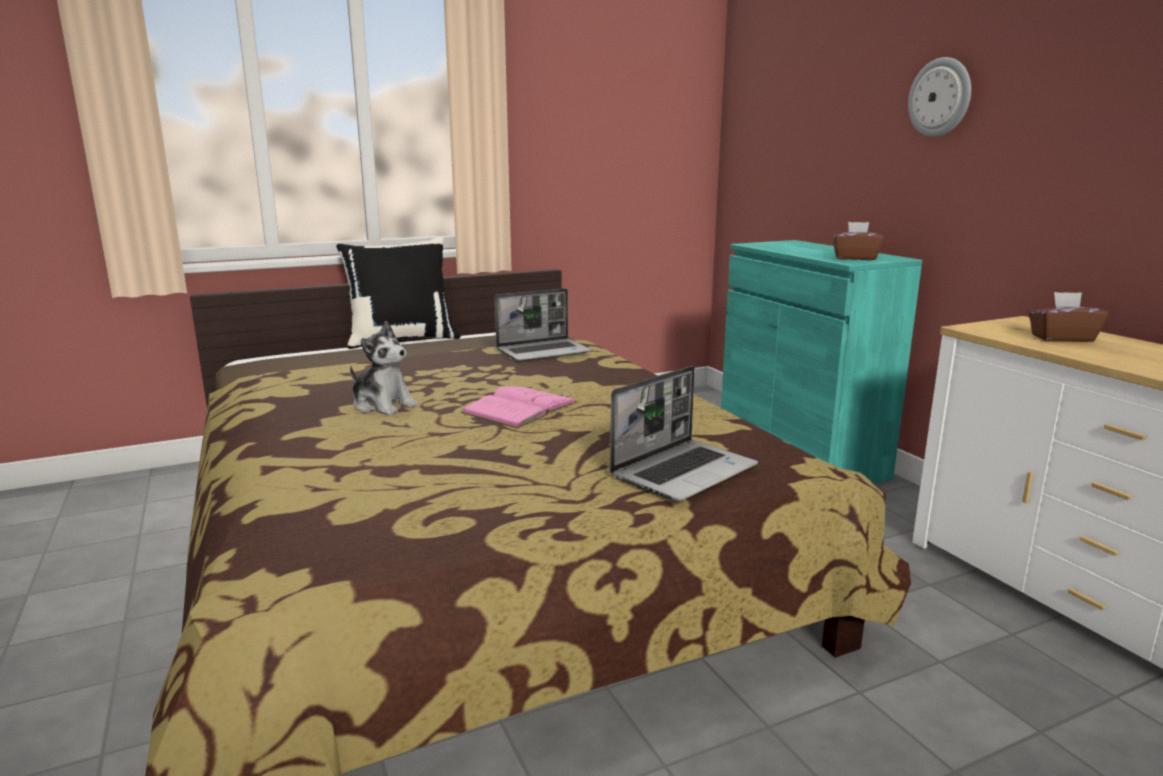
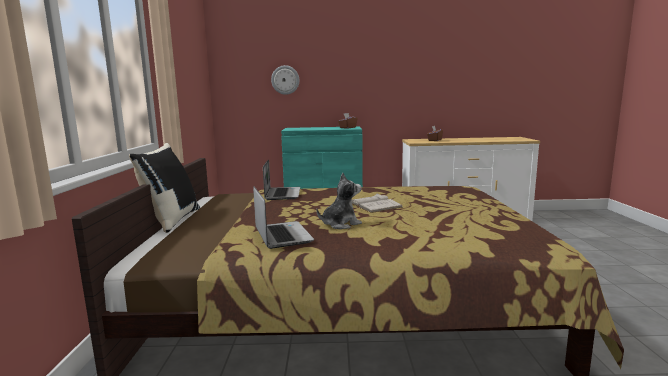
camera: 65 degrees left, 5 degrees down
(520, 407) = (373, 204): pink book -> white book
(684, 471) = (466, 195): laptop -> laptop (281, 236)
(940, 97) = (353, 65): wall clock -> wall clock (285, 80)

